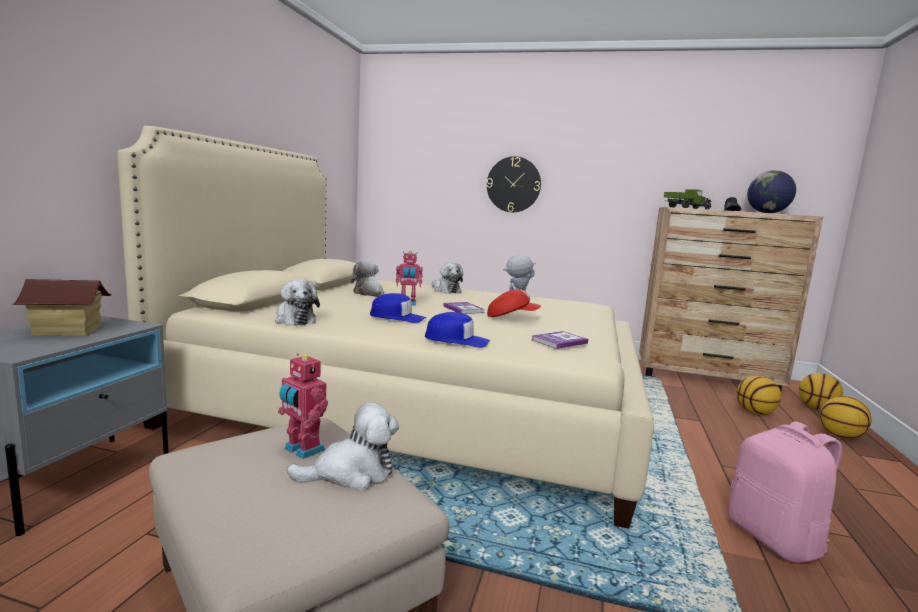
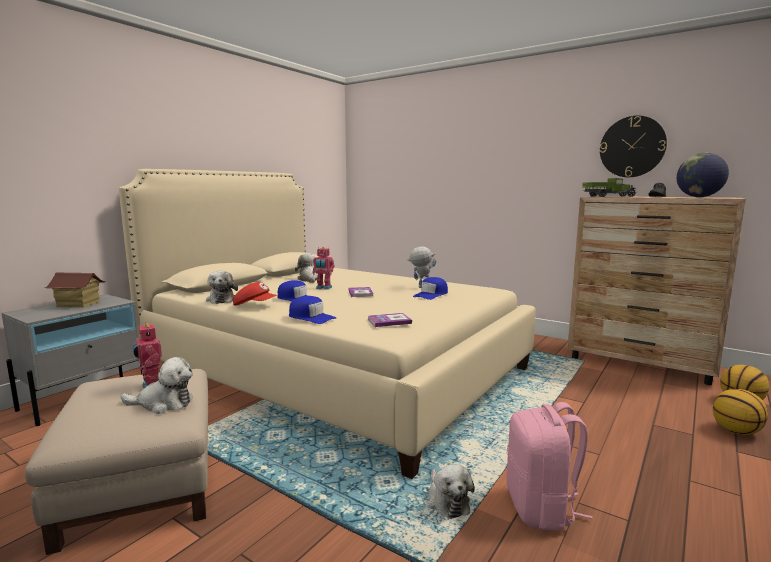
camera: 20 degrees right, 0 degrees up
(445, 290) = (376, 277): plush toy -> plush toy (447, 501)
(511, 317) = (389, 300): red cap -> red cap (255, 306)
(513, 184) = (462, 182): wall clock -> wall clock (632, 147)
(542, 310) = (431, 295): none -> blue cap
(755, 413) = (656, 400): basketball -> none

